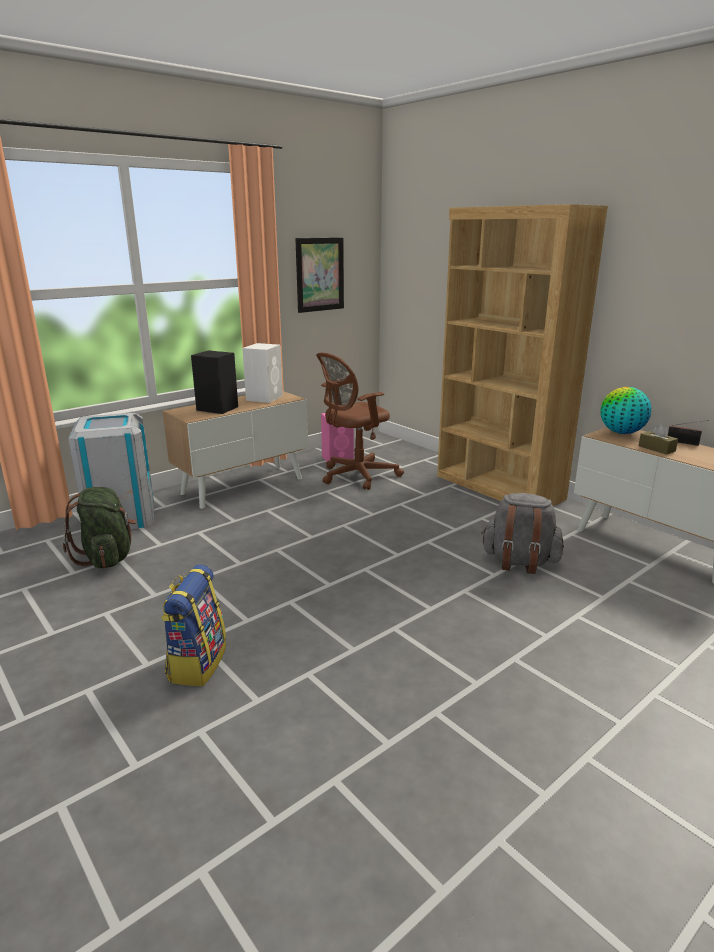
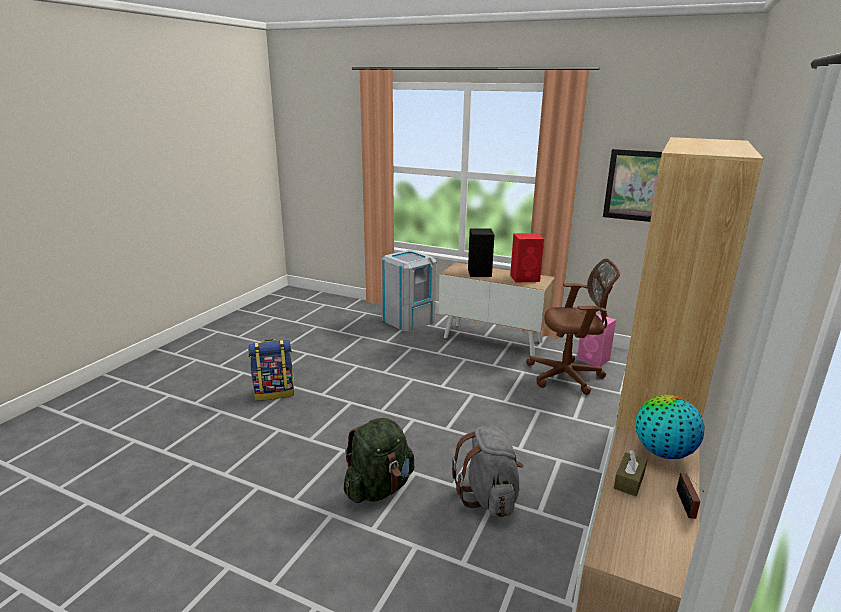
camera: 65 degrees right, 0 degrees up
(107, 557) = (360, 333): green backpack -> green backpack (379, 488)
(265, 397) = (525, 278): white speaker -> red speaker
(356, 476) = (568, 376): brown office chair -> brown office chair turned 150 degrees clockwise

